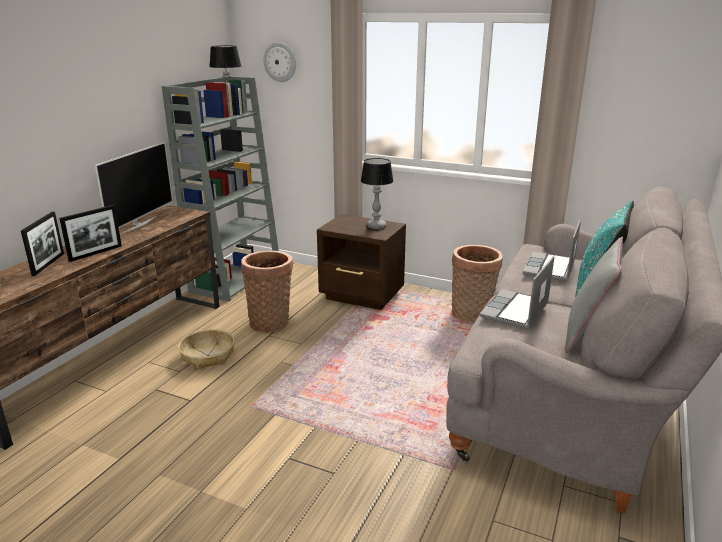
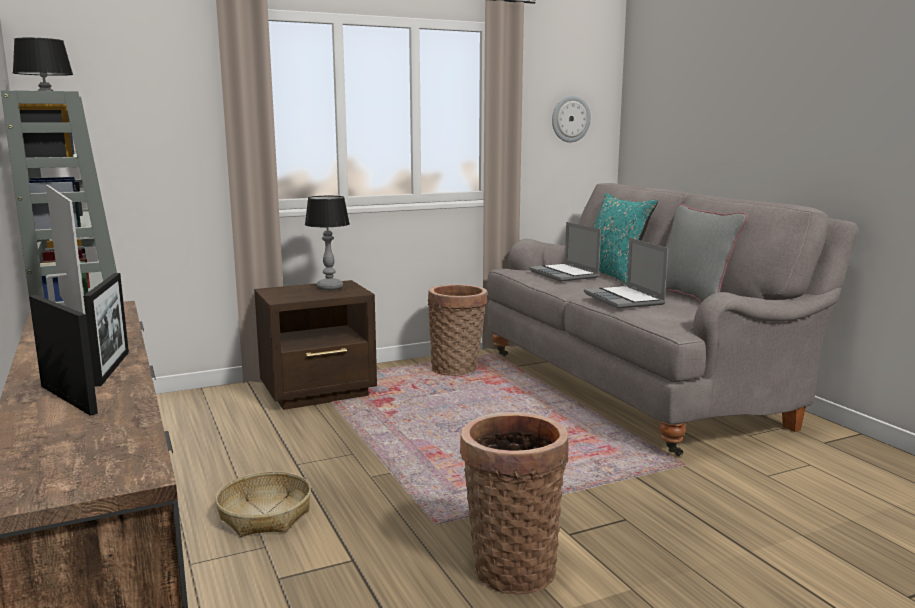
camera: 50 degrees left, 10 degrees down
(270, 322) = (267, 453): basket -> basket (511, 566)
(280, 62) = (113, 74): wall clock -> wall clock (570, 119)

